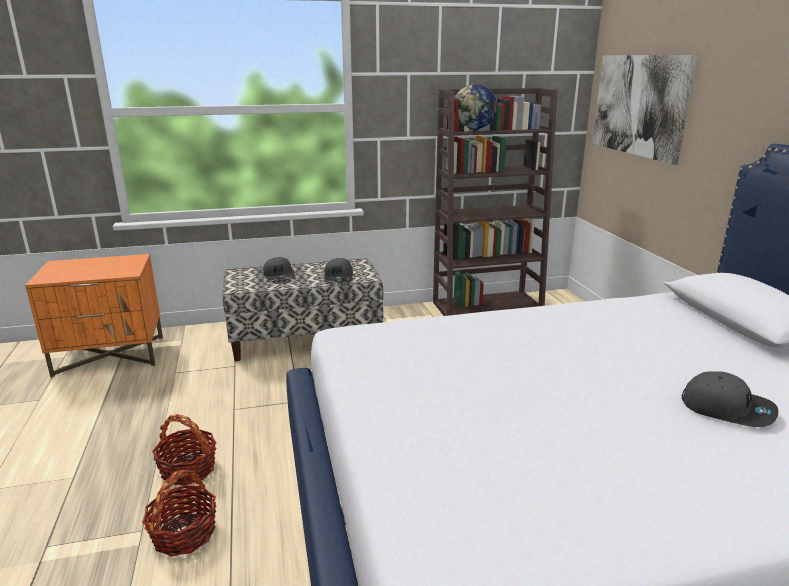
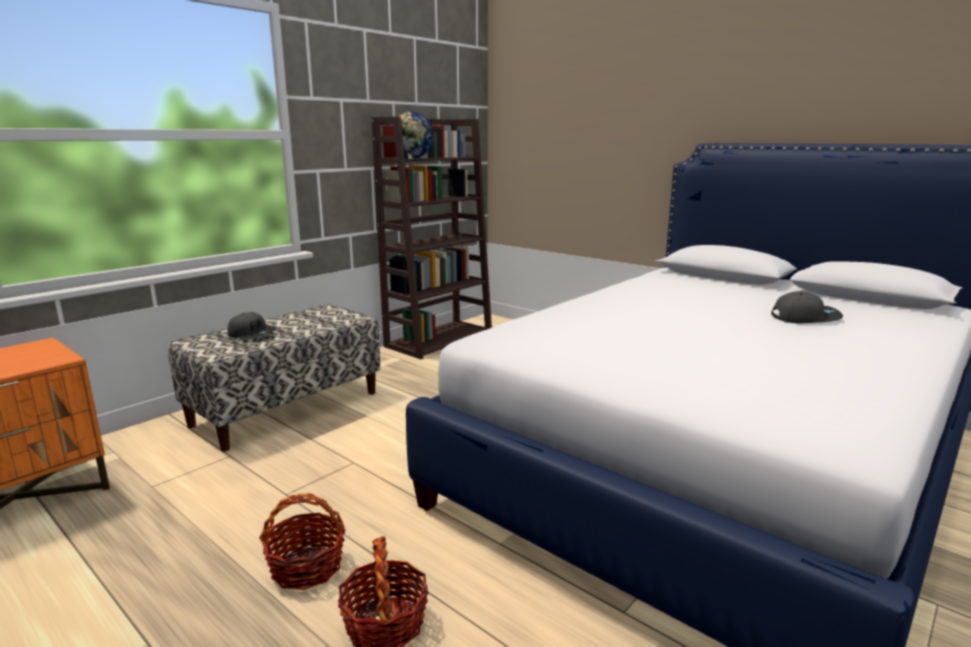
camera: 35 degrees left, 5 degrees down
(339, 276) = (326, 322): grey cap -> none
(639, 105) = (548, 131): picture -> none

